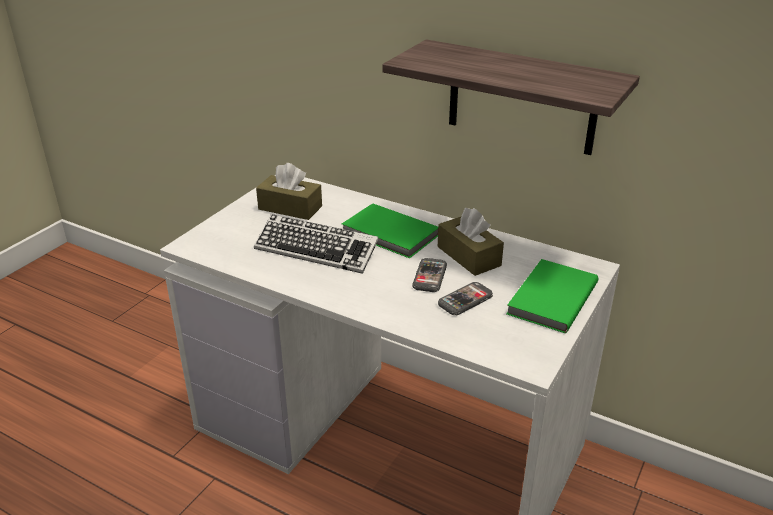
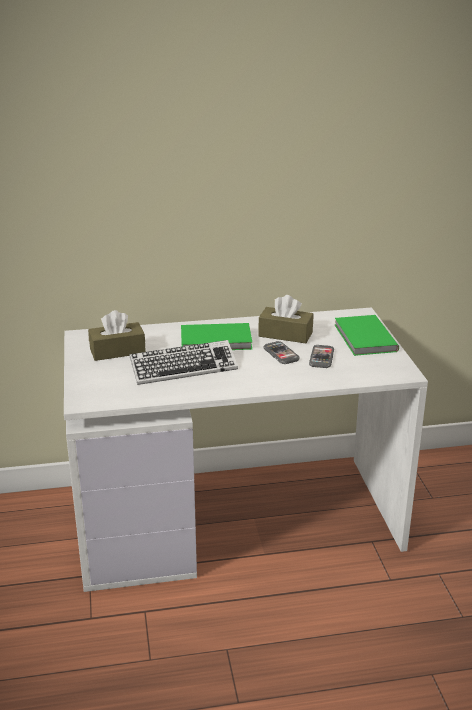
camera: 40 degrees left, 5 degrees down
(522, 98) = (285, 207): shelf -> none

